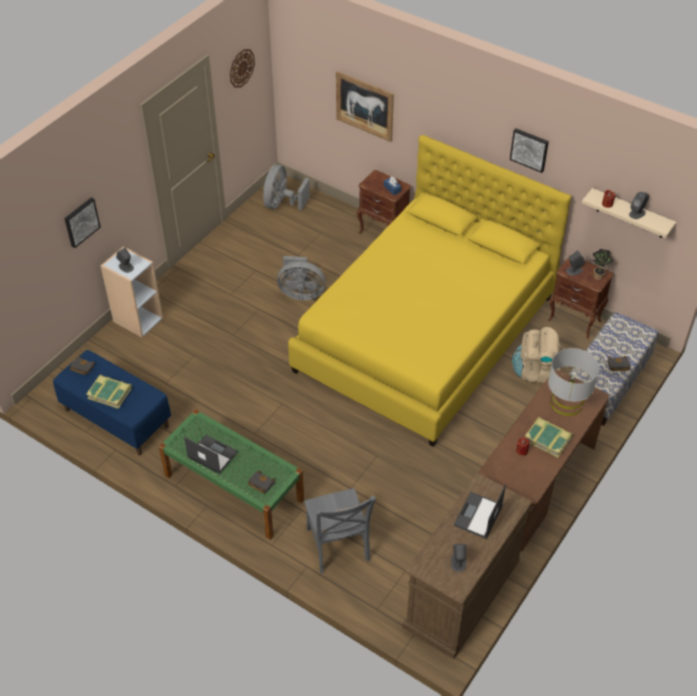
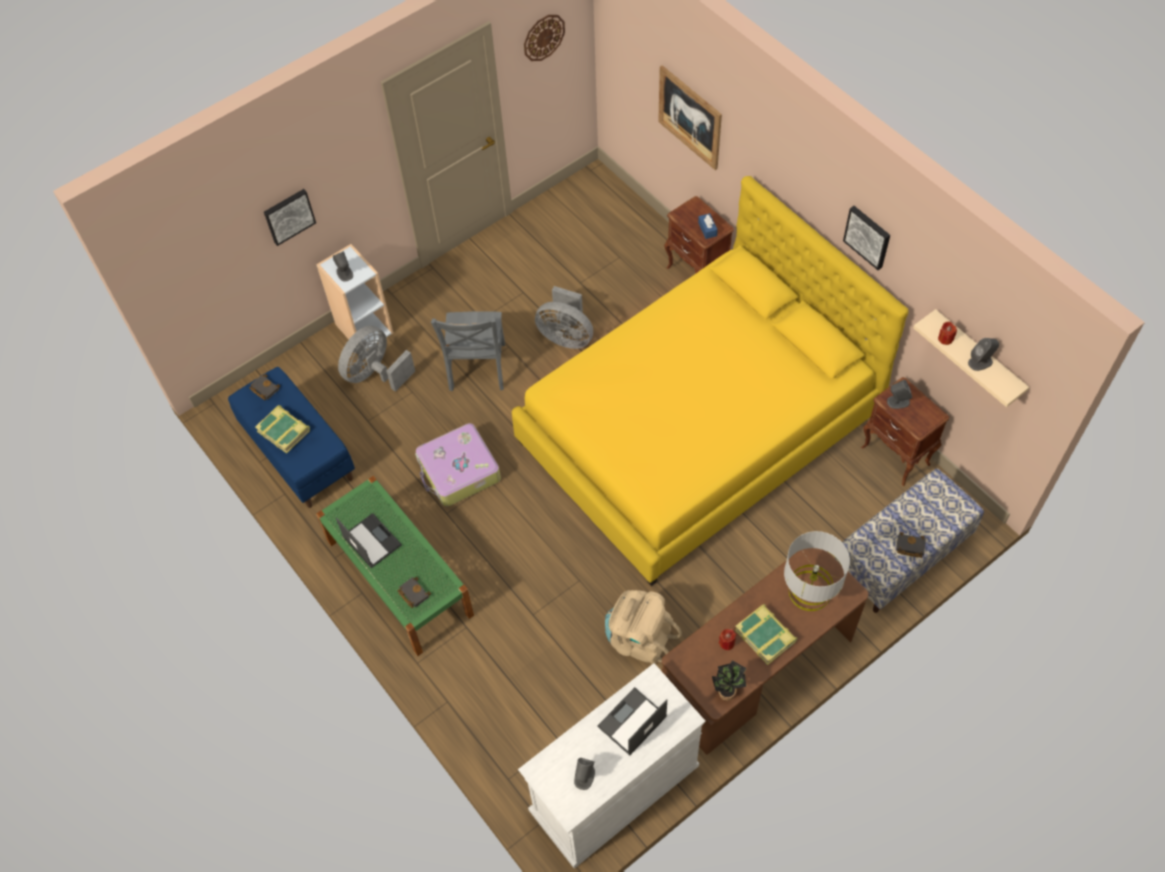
camera: 20 degrees right, 10 degrees up
(252, 402) = (458, 471): none -> suitcase
(282, 204) = (586, 205): grey fan -> grey fan (375, 374)
(338, 547) = (492, 687): grey chair -> grey chair (477, 369)
(462, 593) = (614, 788): brown dresser -> white dresser
(537, 372) = (819, 516): beige backpack -> beige backpack (639, 639)
(598, 275) = (927, 416): potted plant -> potted plant (727, 691)

